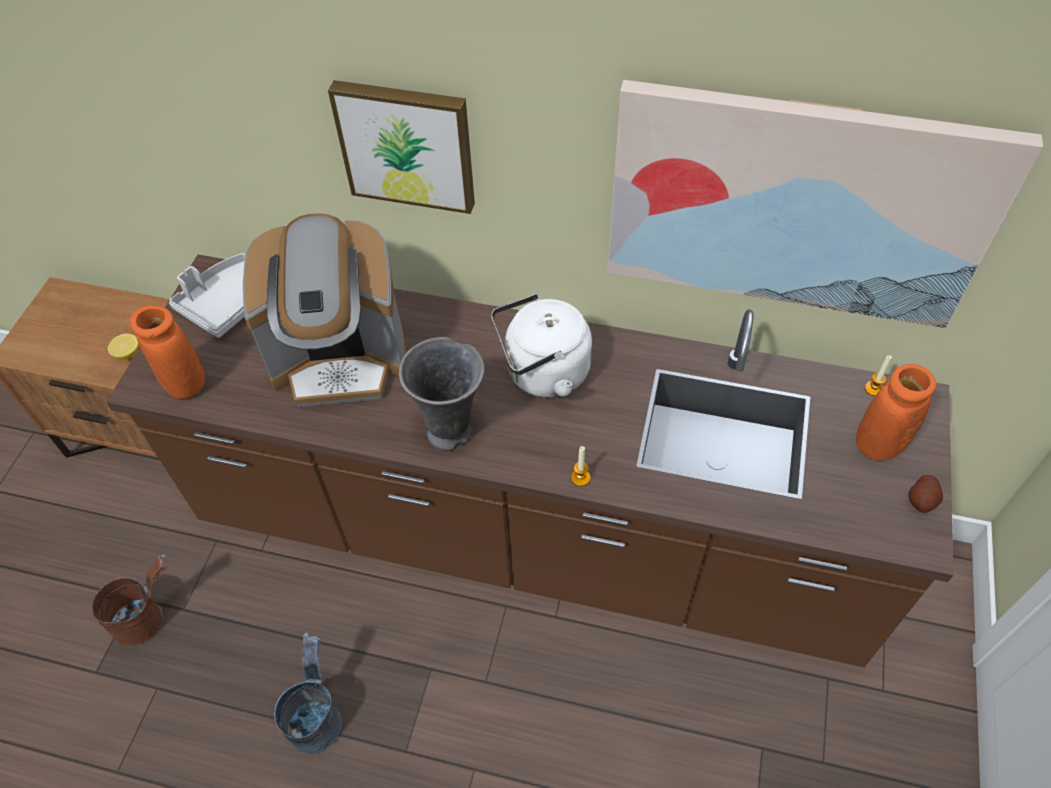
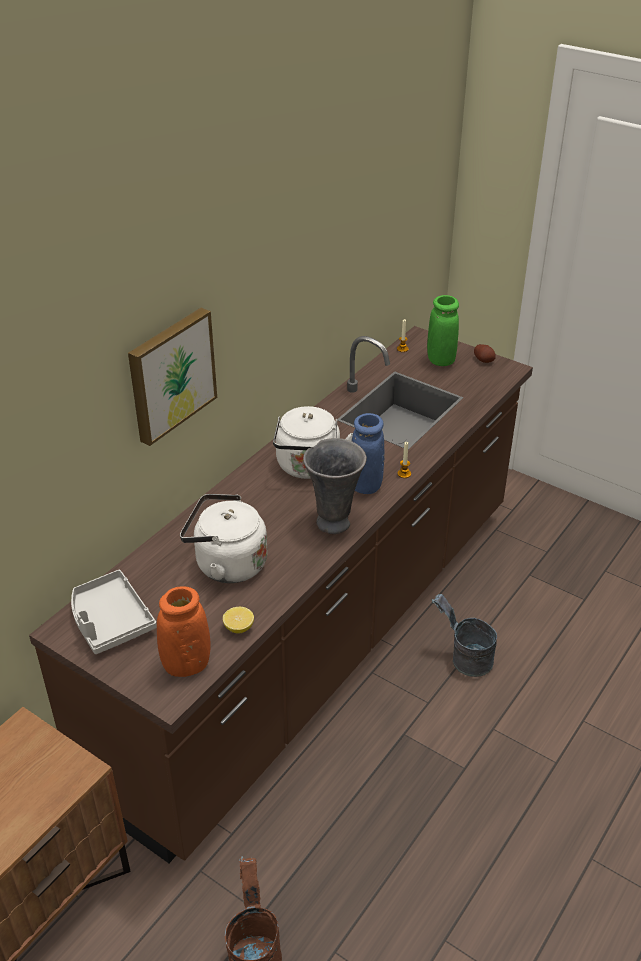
camera: 70 degrees left, 15 degrees down
(128, 353) = (42, 777): lemon -> lemon (239, 628)
(317, 716) = (413, 823): grey bucket -> grey bucket (465, 658)
(341, 360) = (226, 564): coffee machine -> white kettle
(536, 443) = (366, 485): none -> blue vase
(796, 205) = (343, 261): picture -> none
(879, 444) = (440, 360): orange vase -> green vase

